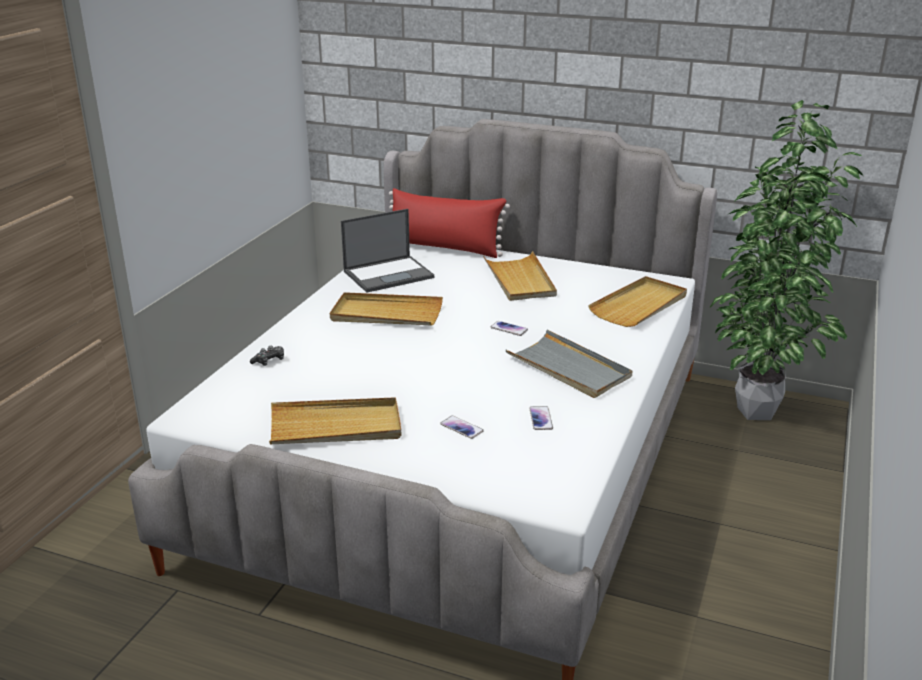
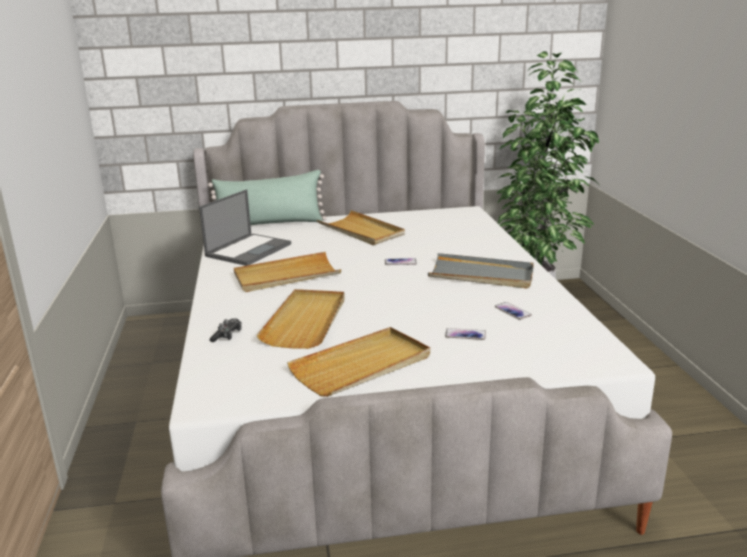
camera: 30 degrees left, 5 degrees down
(444, 247) = (270, 224): red pillow -> green pillow
(639, 305) = (469, 227): beige tray -> beige tray (306, 321)

